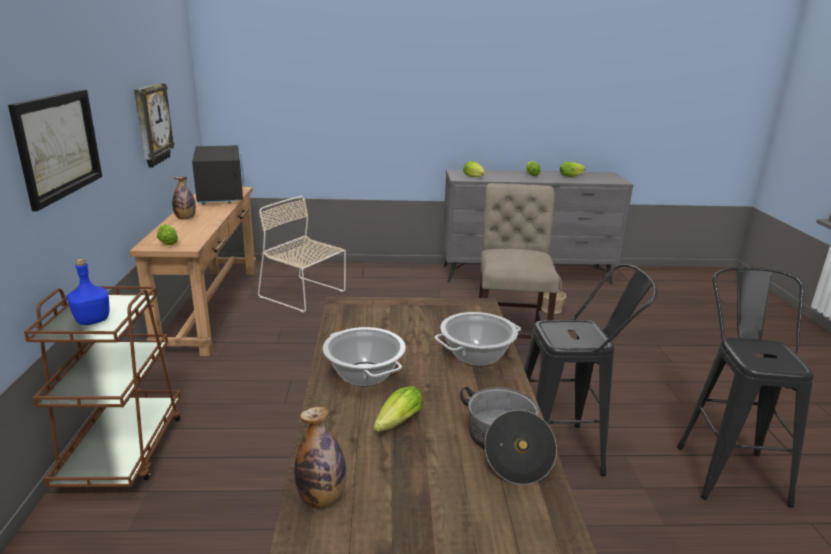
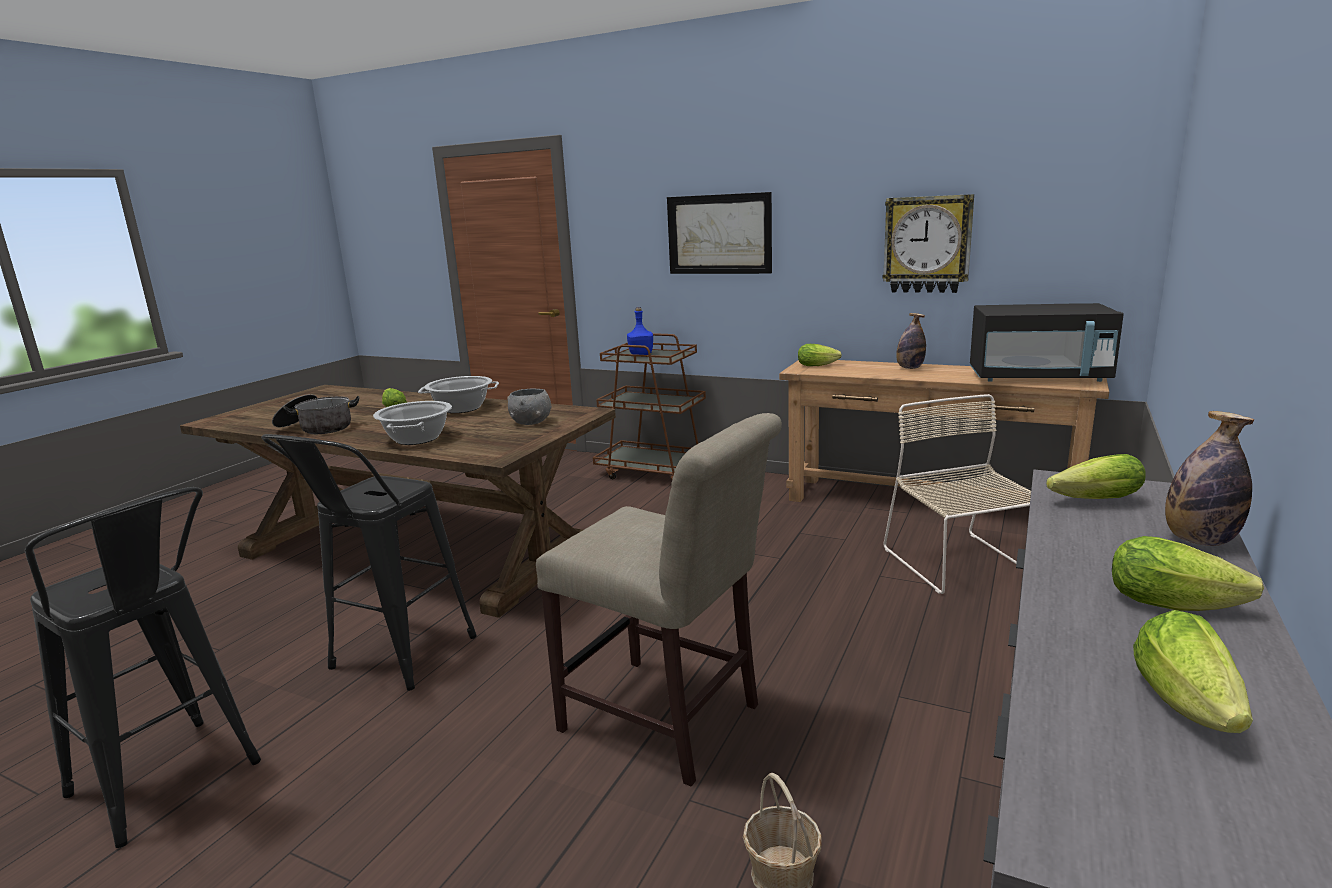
camera: 120 degrees right, 5 degrees down
(304, 295) = (960, 564): beige chair -> beige chair turned 75 degrees counterclockwise
(321, 497) = (377, 395): bottle -> bottle (1199, 541)
(390, 319) = (531, 422): none -> grey bowl

